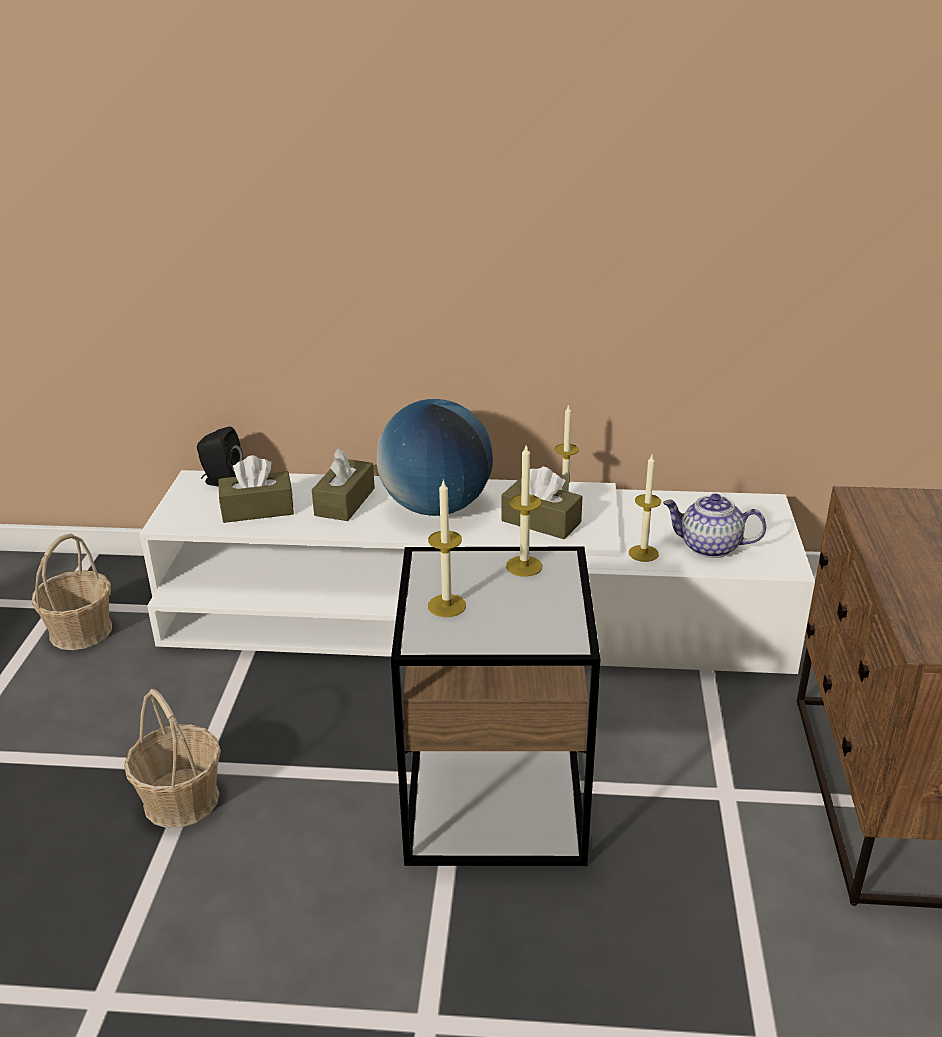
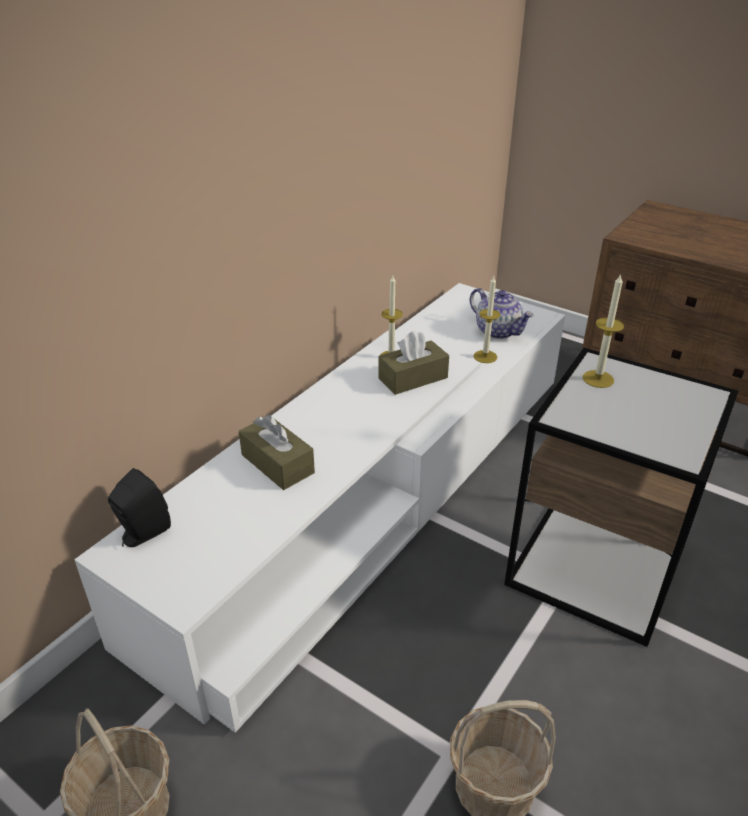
camera: 60 degrees left, 5 degrees up
(257, 509) = (231, 524): brown tissue box -> none
(436, 507) = (341, 418): globe -> none
(447, 605) = (637, 430): candle -> none
(709, 547) = (498, 331): teapot -> teapot turned 90 degrees counterclockwise

